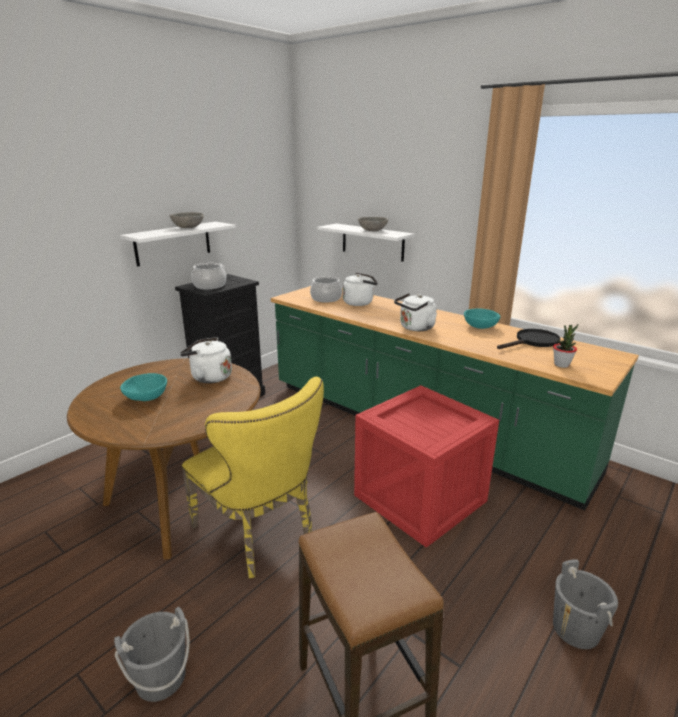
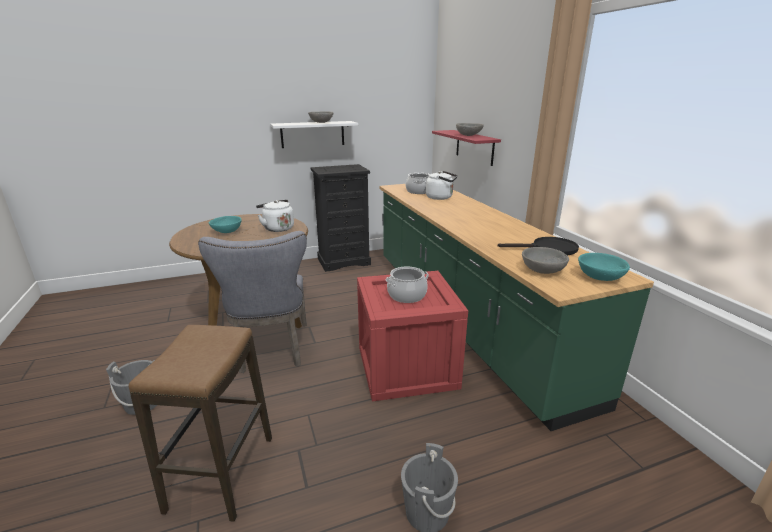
camera: 30 degrees right, 0 degrees up
(210, 286) = (332, 169): cooking pot -> cooking pot (407, 295)
(260, 535) = (272, 350): yellow chair -> grey chair
(372, 242) = (474, 147): white shelf -> red shelf
(415, 328) = (455, 221): white kettle -> none
(480, 327) = (517, 229): turquoise bowl -> turquoise bowl (600, 277)
(561, 365) = (543, 271): potted plant -> grey bowl

